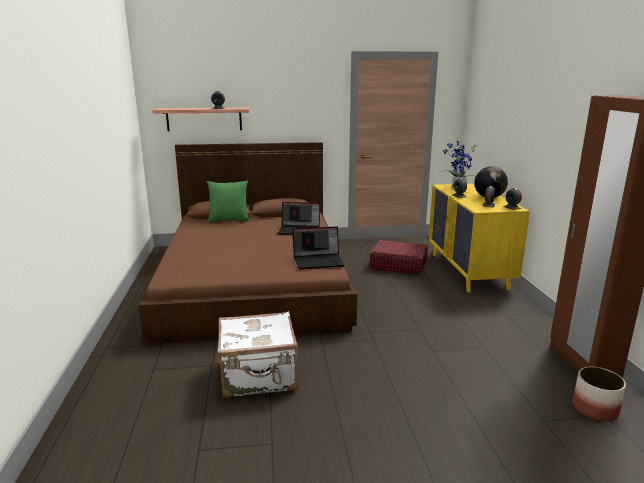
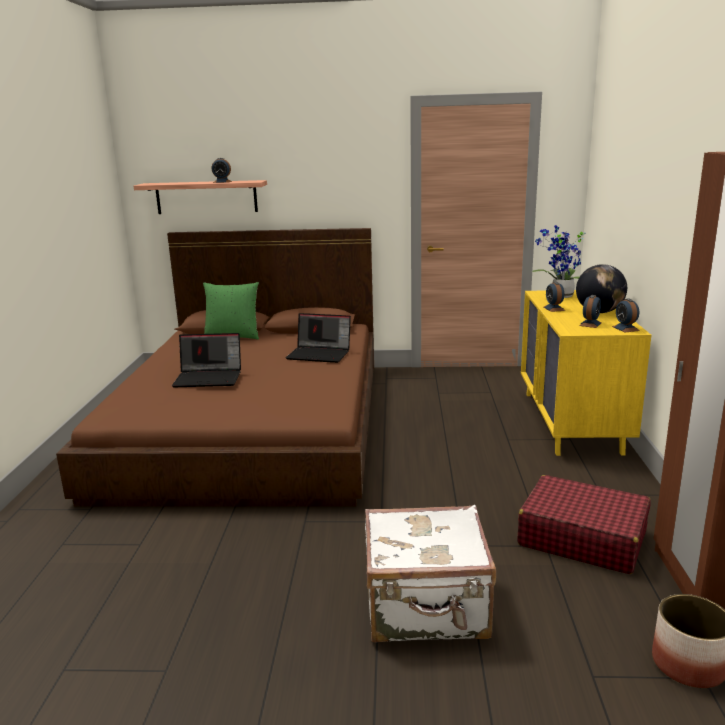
camera: 10 degrees right, 0 degrees up
(259, 377) = (195, 567): white suitcase -> white suitcase (426, 609)
(319, 261) = (320, 401): laptop -> laptop (209, 378)
(398, 265) = (467, 409): red suitcase -> red suitcase (581, 538)

